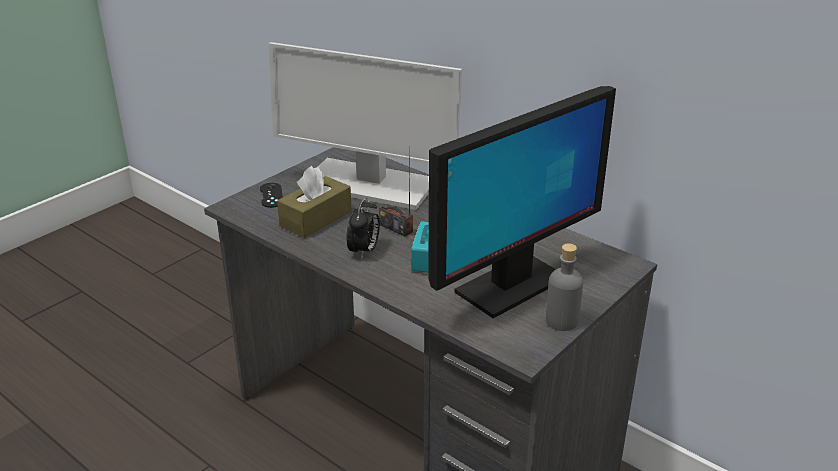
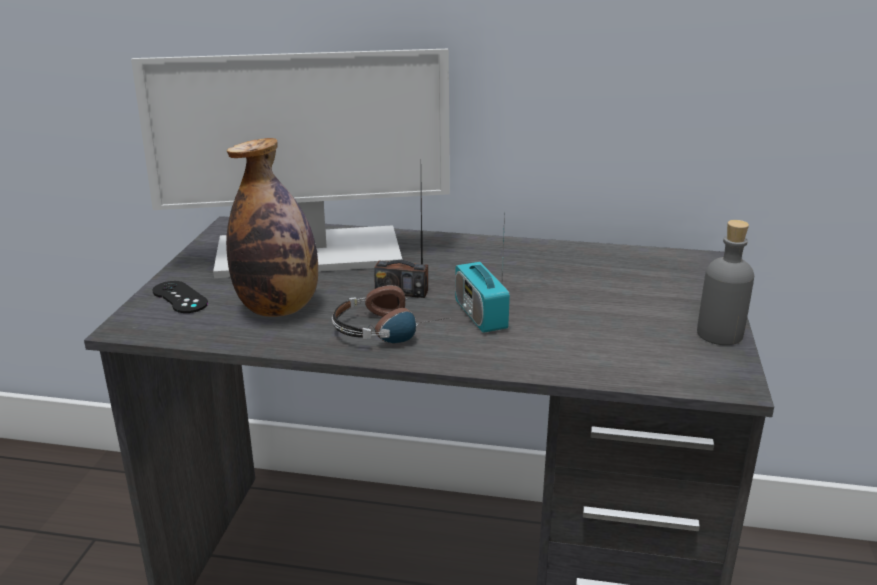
camera: 30 degrees left, 5 degrees down
(316, 218) = (278, 308): brown tissue box -> bottle
(364, 251) = (391, 328): alarm clock -> headphones
(510, 286) = (616, 315): monitor -> none

